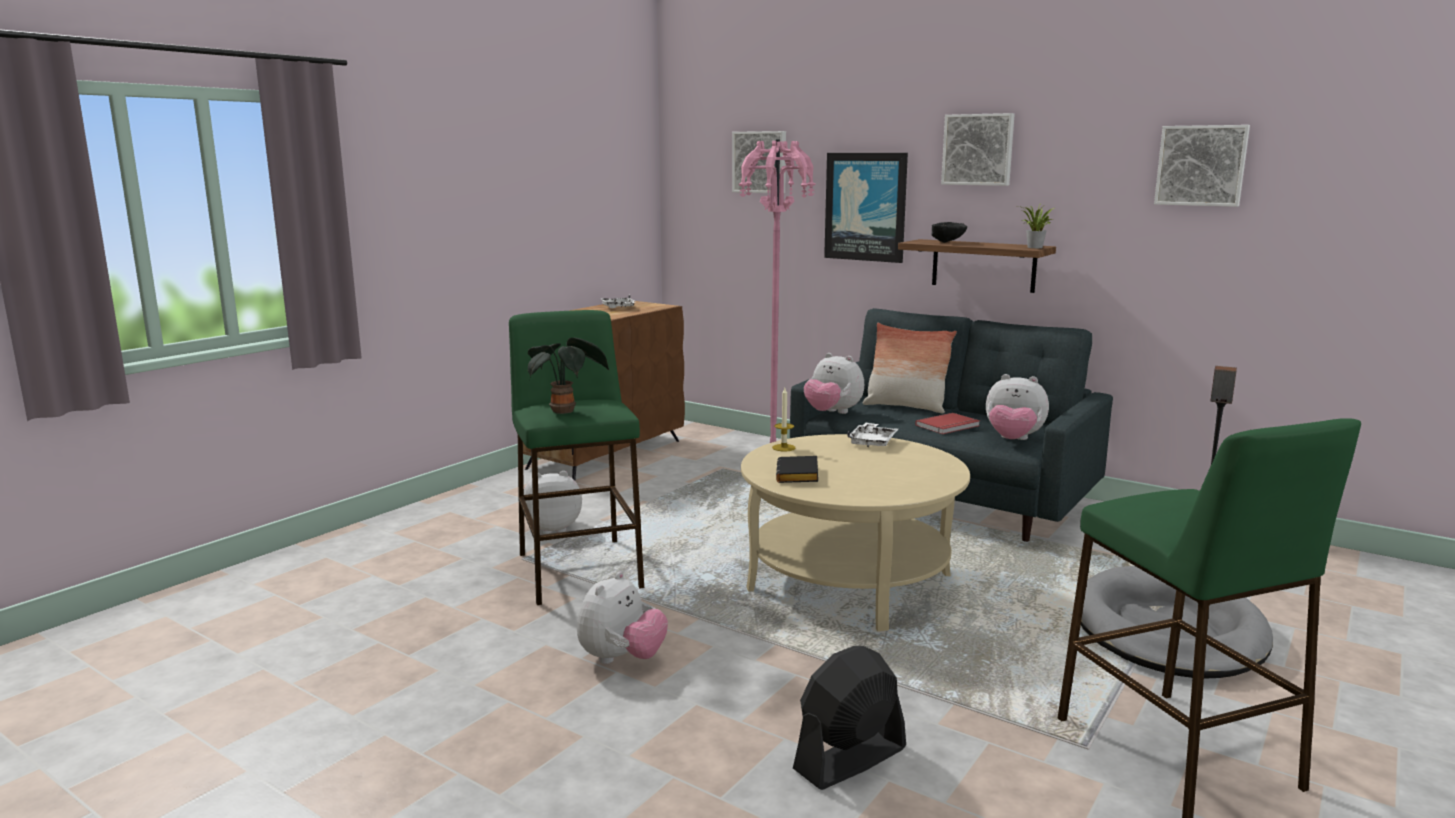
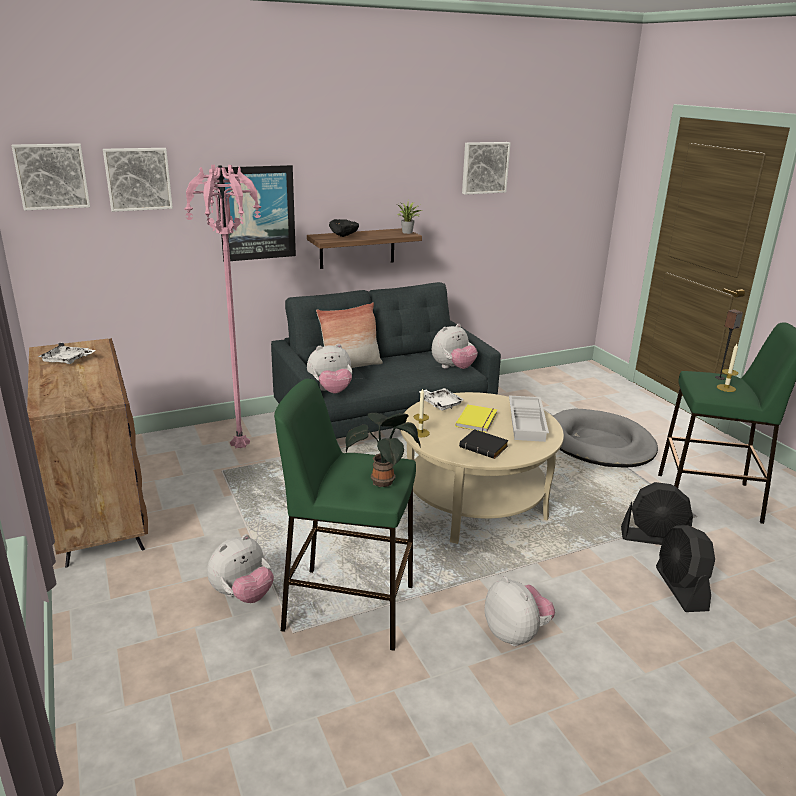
camera: 60 degrees left, 10 degrees up
(552, 528) = (242, 595): plush toy -> plush toy turned 150 degrees counterclockwise
(864, 462) = (478, 420): none -> yellow book
(906, 483) = (528, 423): none -> white tray
(949, 426) = (408, 372): red book -> none
(958, 718) = (654, 538): none -> black fan
(978, 149) = (347, 161): picture -> picture (52, 176)
(1168, 511) = (726, 388): none -> candle

